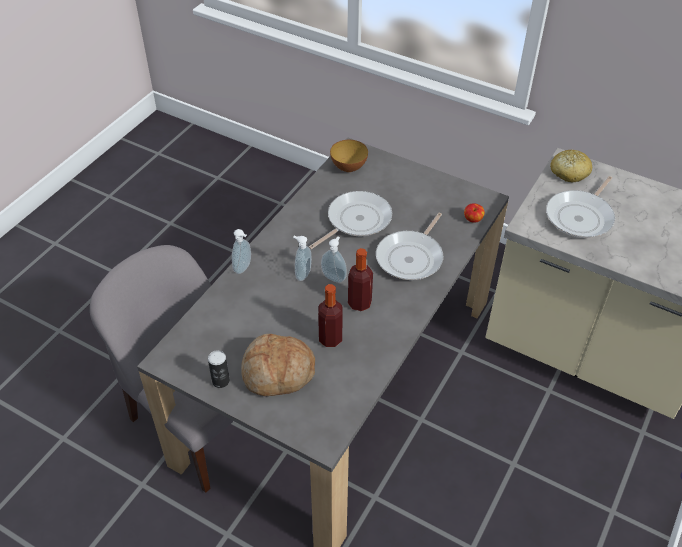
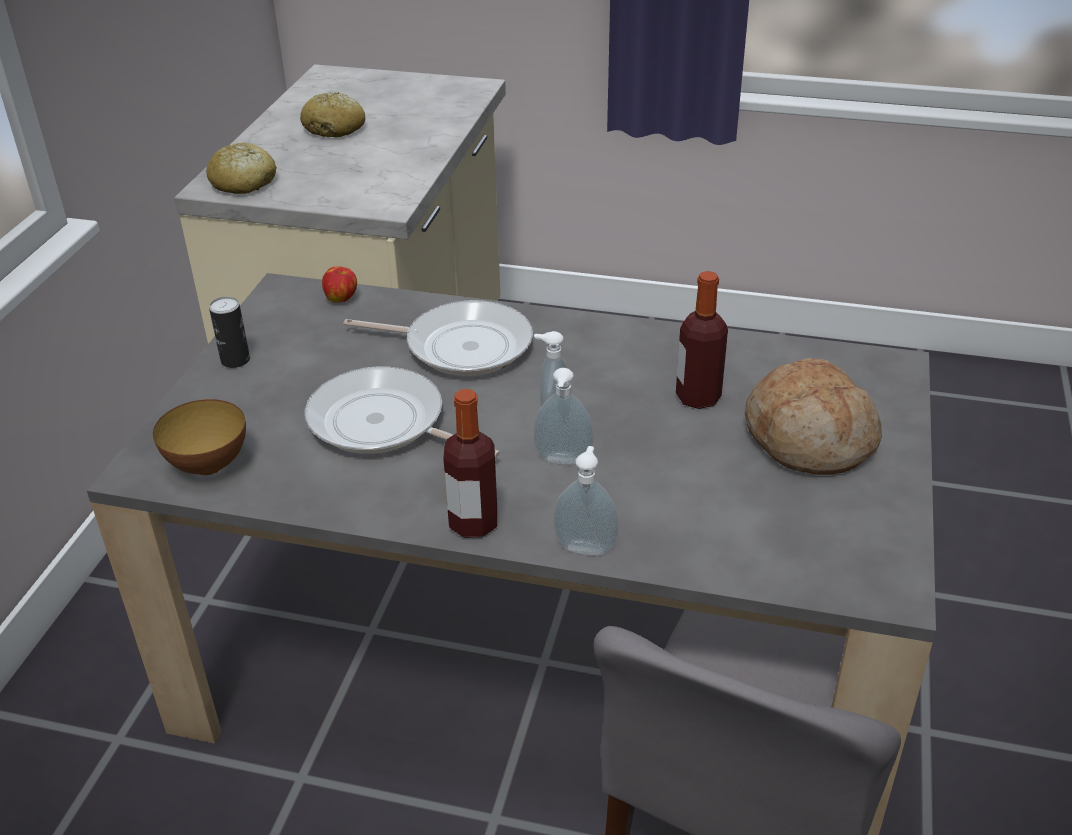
camera: 105 degrees left, 10 degrees down
(220, 381) = (877, 500): can -> can (235, 360)
(359, 303) = (600, 382): bottle -> bottle (473, 523)
(581, 216) = (353, 168): frying pan -> none
(644, 215) = (335, 128): none -> bread

